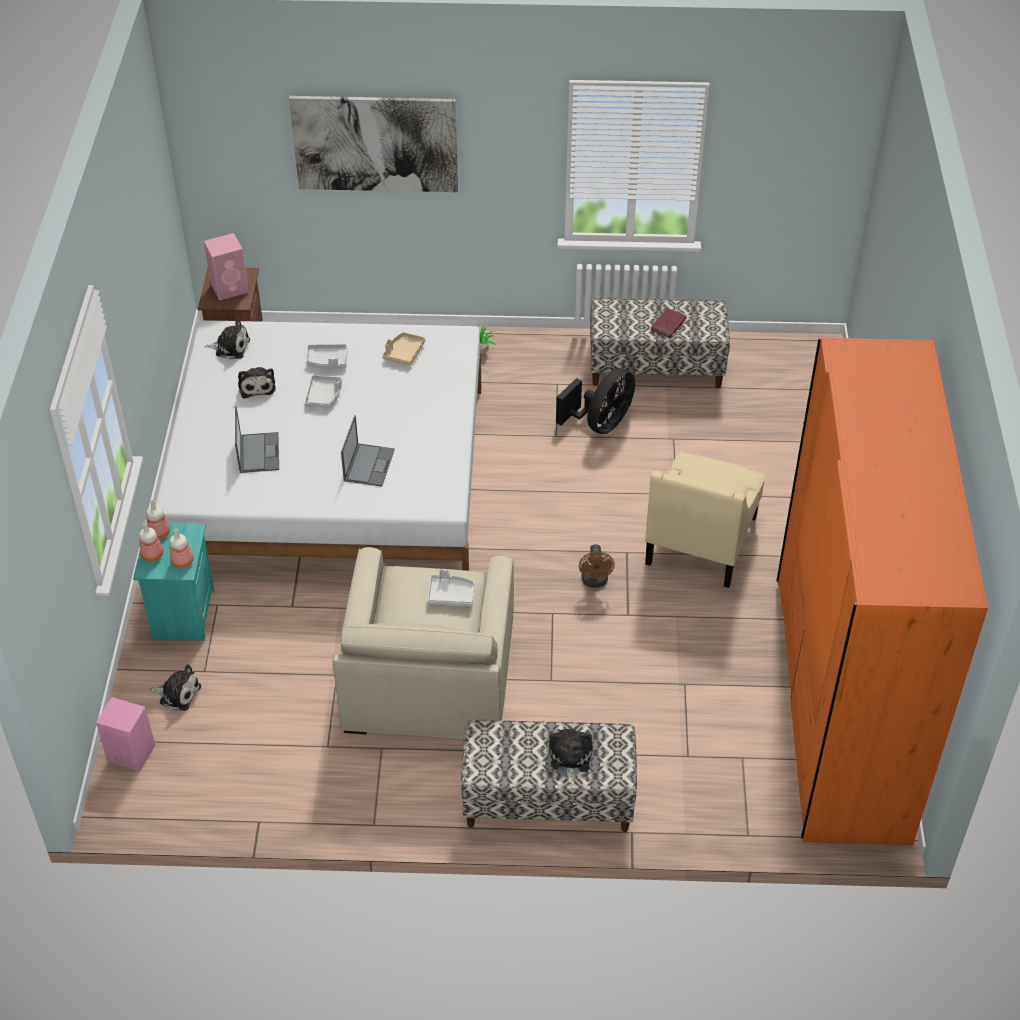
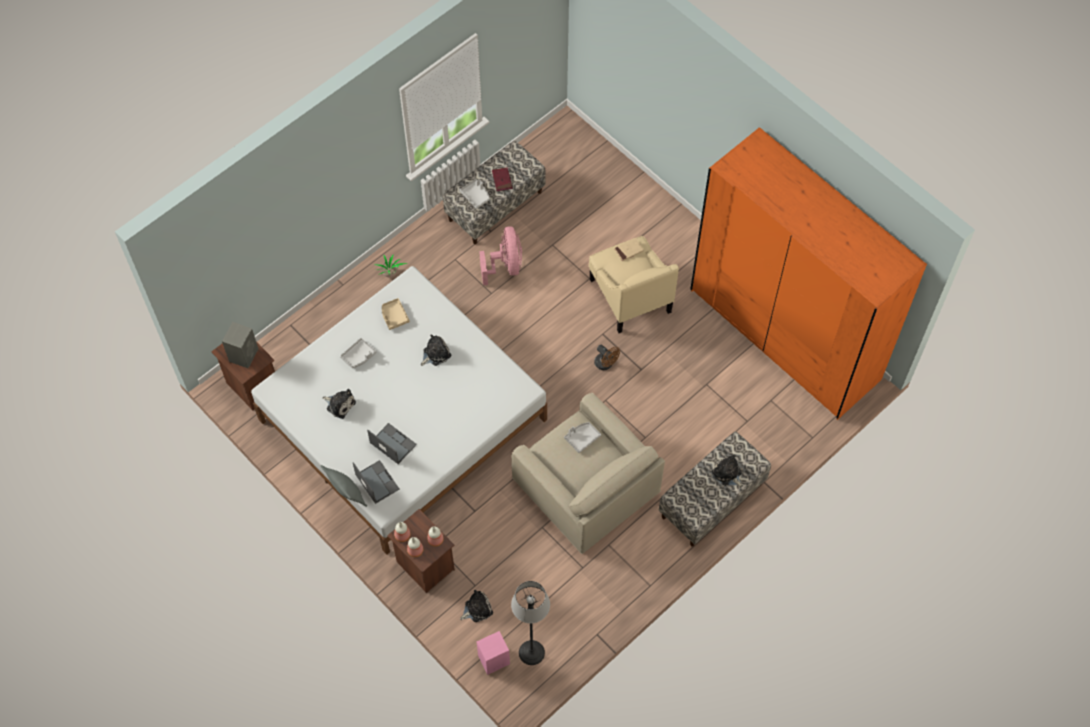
camera: 45 degrees left, 15 degrees up
(161, 461) = (347, 494): none -> grey pillow
(174, 779) = (531, 652): none -> floor lamp
(182, 614) = (424, 566): turquoise nightstand -> brown nightstand
(230, 288) = (244, 354): pink speaker -> grey speaker
(230, 347) = (293, 392): plush toy -> plush toy (435, 354)
(324, 396) = (384, 379): grey tray -> grey tray (476, 196)
(369, 464) = (459, 401): laptop -> laptop (376, 481)
(375, 143) = (294, 205): picture -> none
(601, 423) = (505, 266): black fan -> pink fan
(728, 472) = (628, 250): none -> beige book

